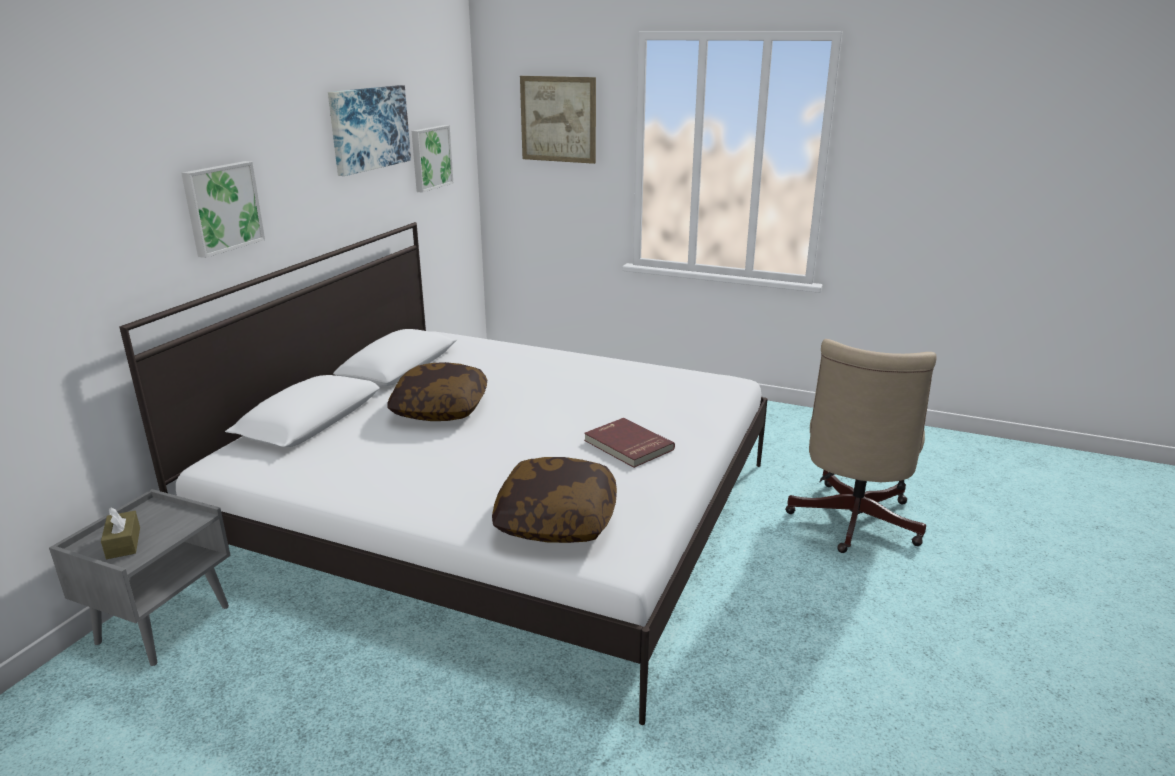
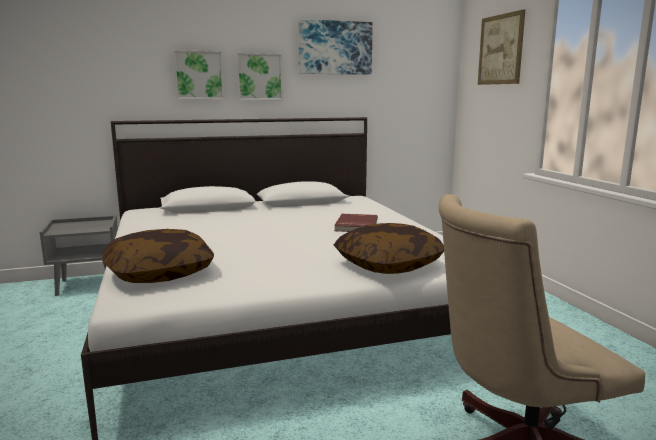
camera: 50 degrees right, 10 degrees down
(123, 543) = (68, 227): brown tissue box -> none
(430, 158) = (398, 77): picture -> picture (259, 77)
(440, 409) = (265, 220): pillow -> pillow (388, 265)
(627, 445) = (297, 263): red book -> red book (355, 225)

